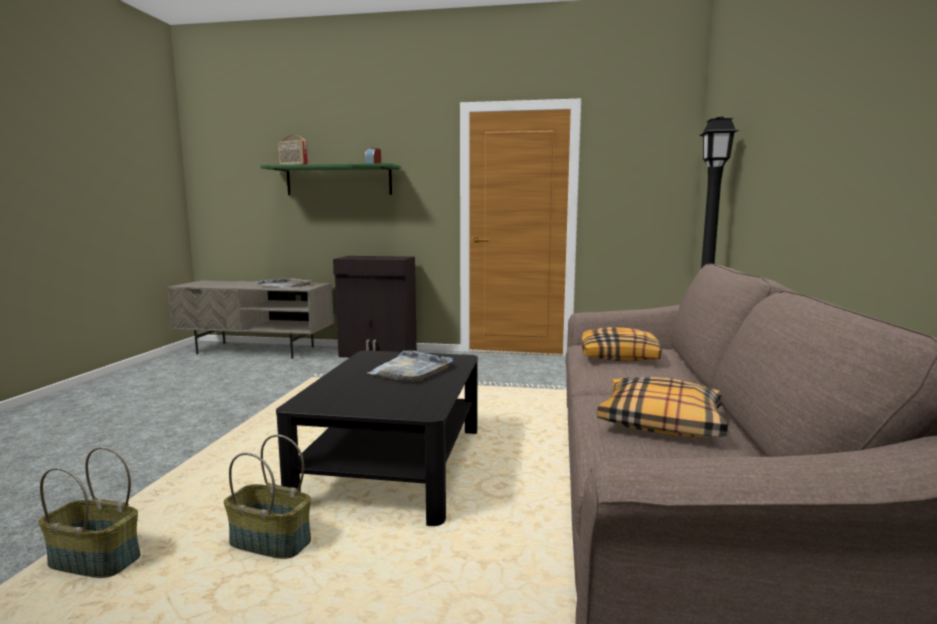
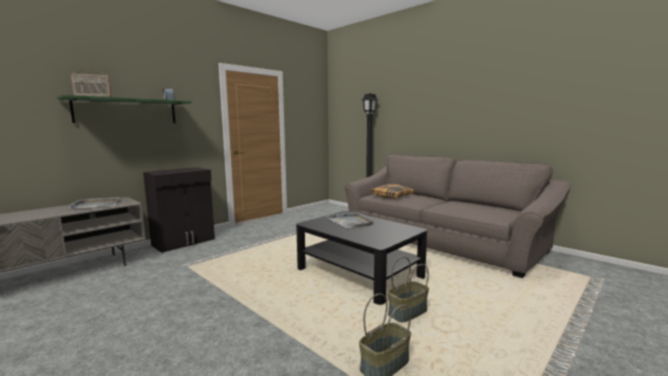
camera: 55 degrees left, 0 degrees up
(661, 422) = (468, 207): pillow -> none

